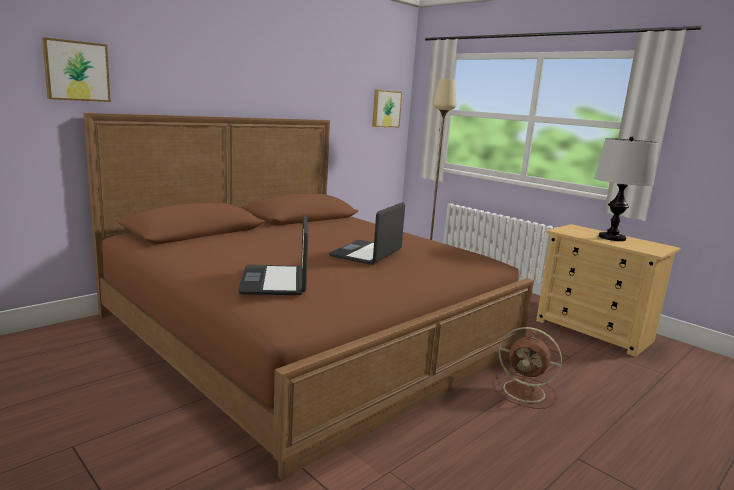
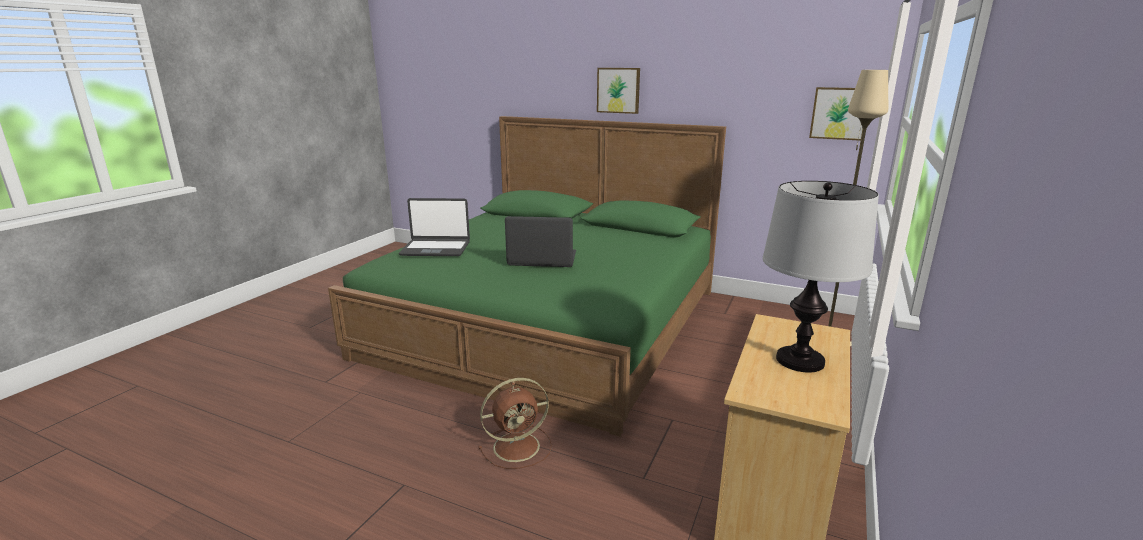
camera: 70 degrees right, 5 degrees up
(76, 71) = (500, 87): picture -> picture (618, 90)
(275, 281) = (436, 249): laptop -> laptop turned 150 degrees counterclockwise
(306, 332) = (548, 321): brown bed -> green bed
(526, 392) = (518, 446): brown fan -> brown fan turned 120 degrees counterclockwise

